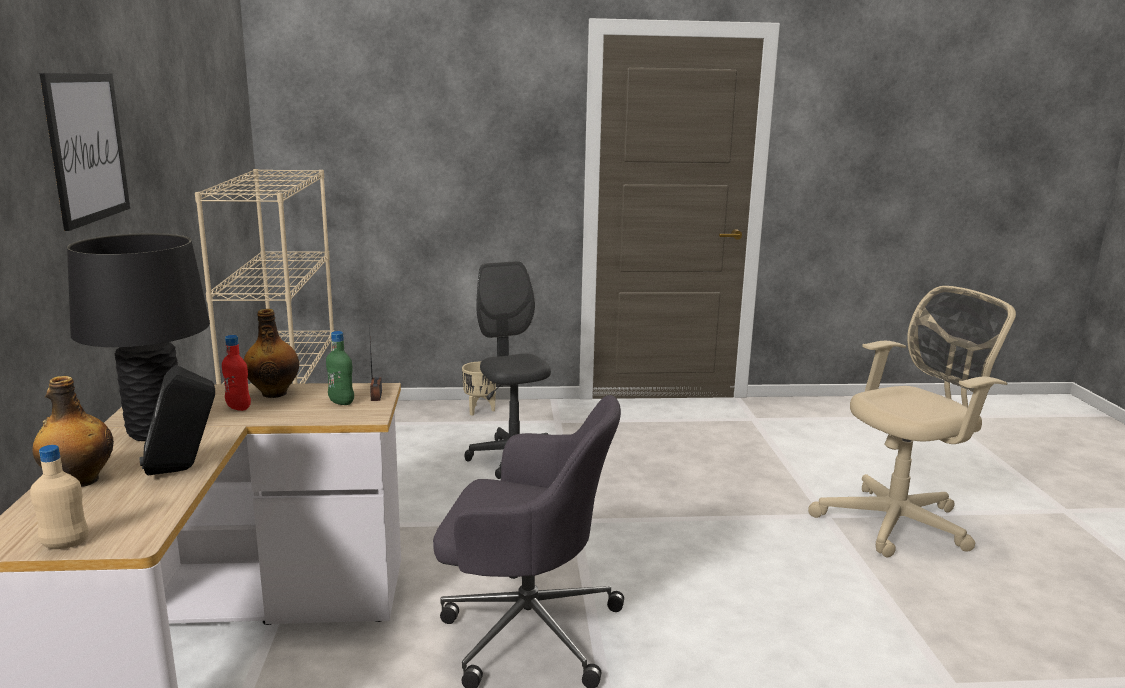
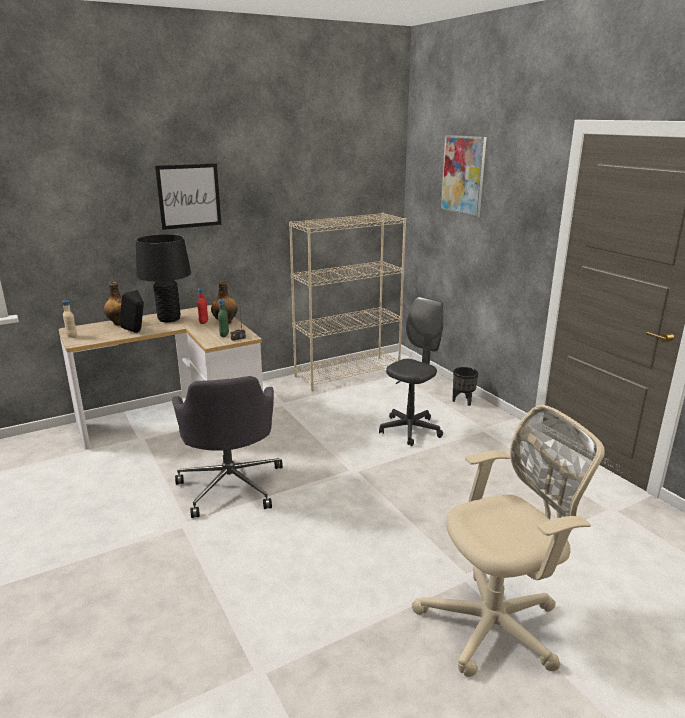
camera: 65 degrees right, 5 degrees up
(400, 96) = (463, 175): none -> picture
(479, 410) = (463, 401): beige planter -> black planter
(899, 522) = (496, 624): beige office chair -> beige office chair turned 60 degrees counterclockwise

